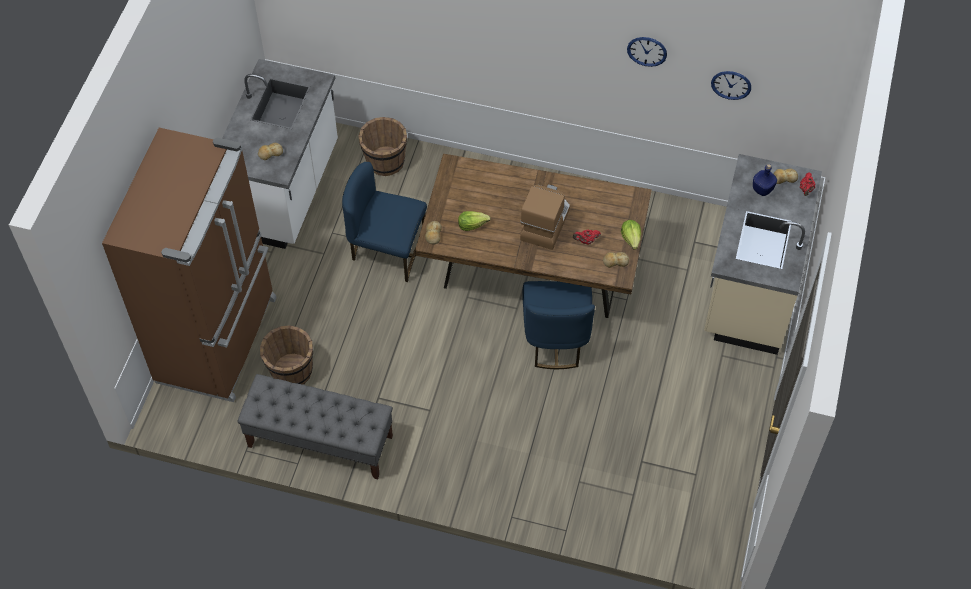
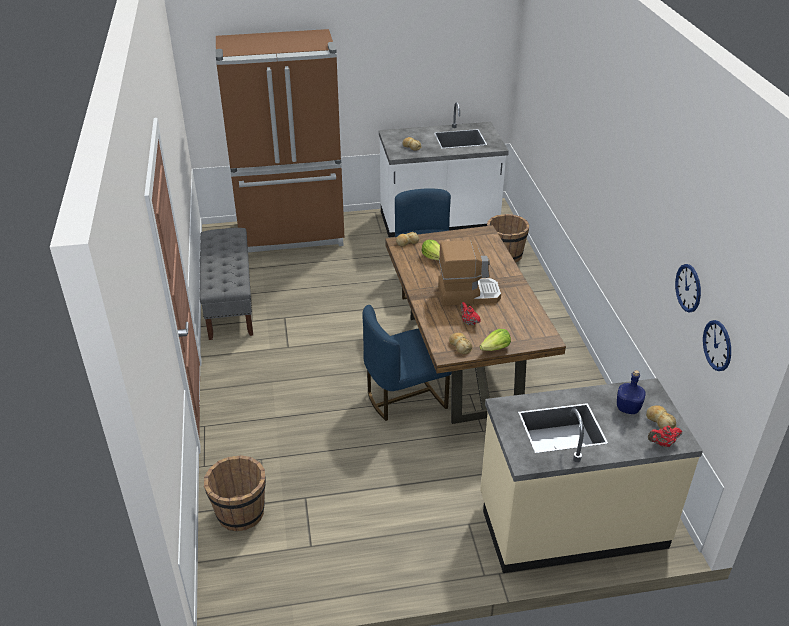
camera: 65 degrees right, 20 degrees down
(291, 371) = (284, 271): brown bucket -> brown bucket (240, 512)
(647, 51) = (650, 209): wall clock -> wall clock (717, 345)

